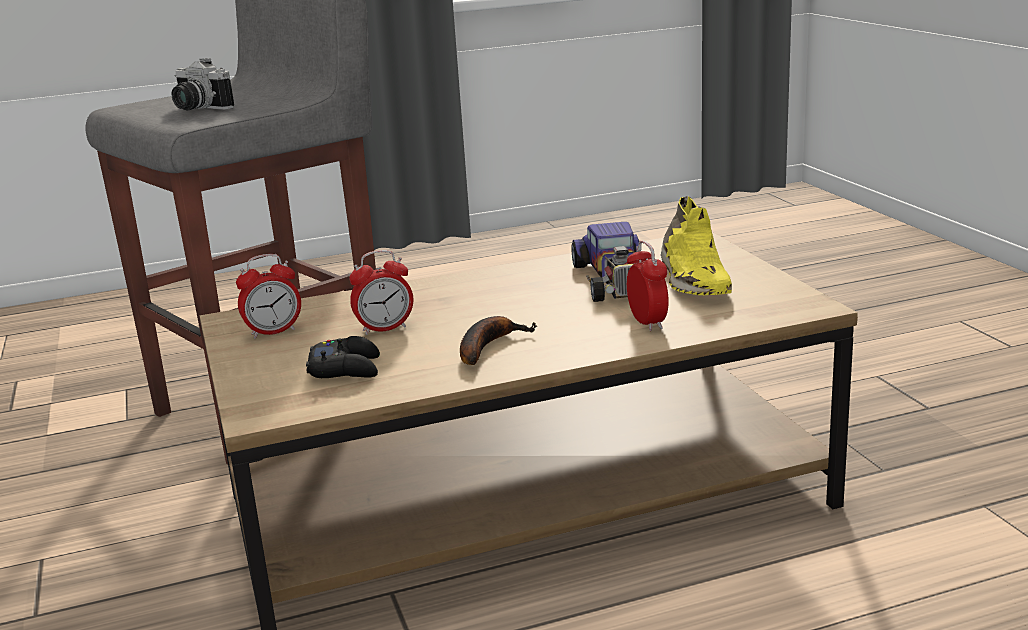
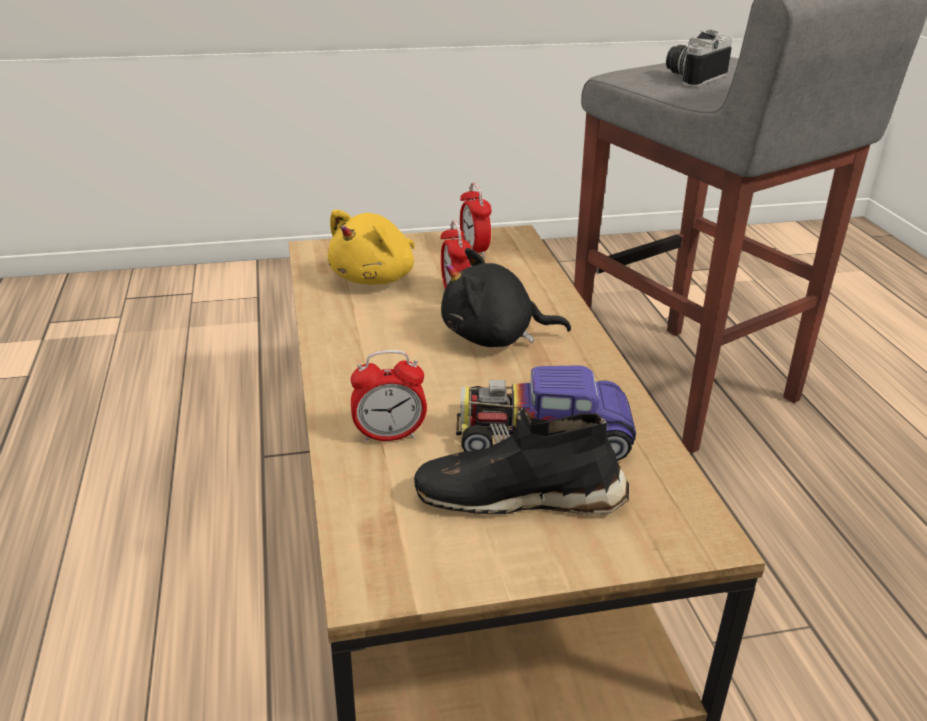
camera: 95 degrees right, 10 degrees up
(346, 368) = (375, 278): black game controller -> yellow plush toy
(471, 306) = (494, 337): none -> black plush toy
(488, 346) = (382, 339): banana -> none
(692, 280) = (519, 496): yellow shoe -> black shoe

